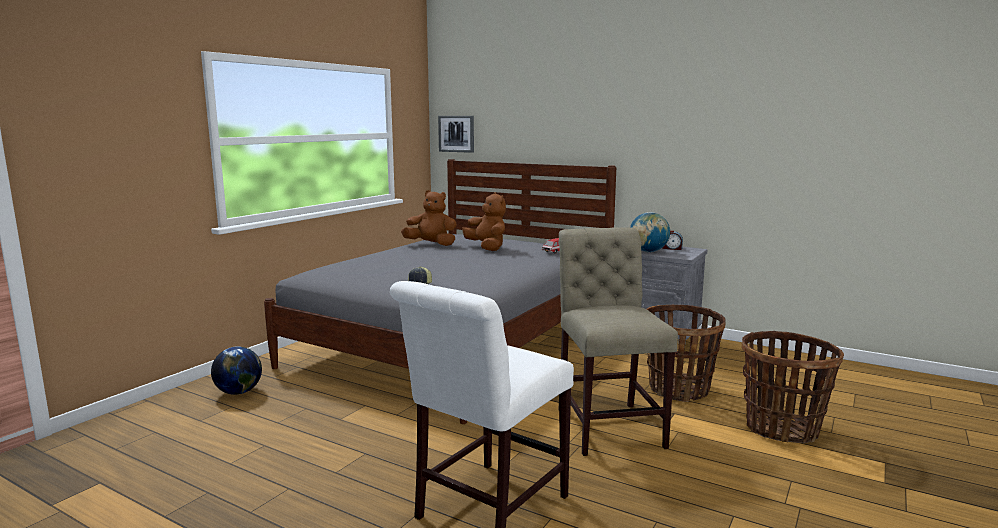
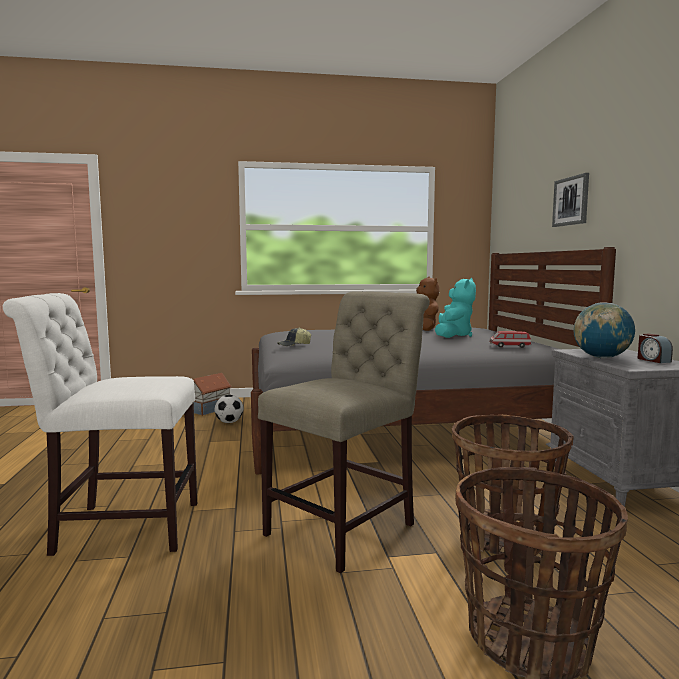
camera: 50 degrees right, 5 degrees down
(239, 392) = (210, 410): globe -> toy house
(302, 395) = (229, 422): none -> football
(456, 133) = (504, 226): picture -> picture (571, 201)
(487, 248) = (453, 336): brown plush toy -> turquoise plush toy

